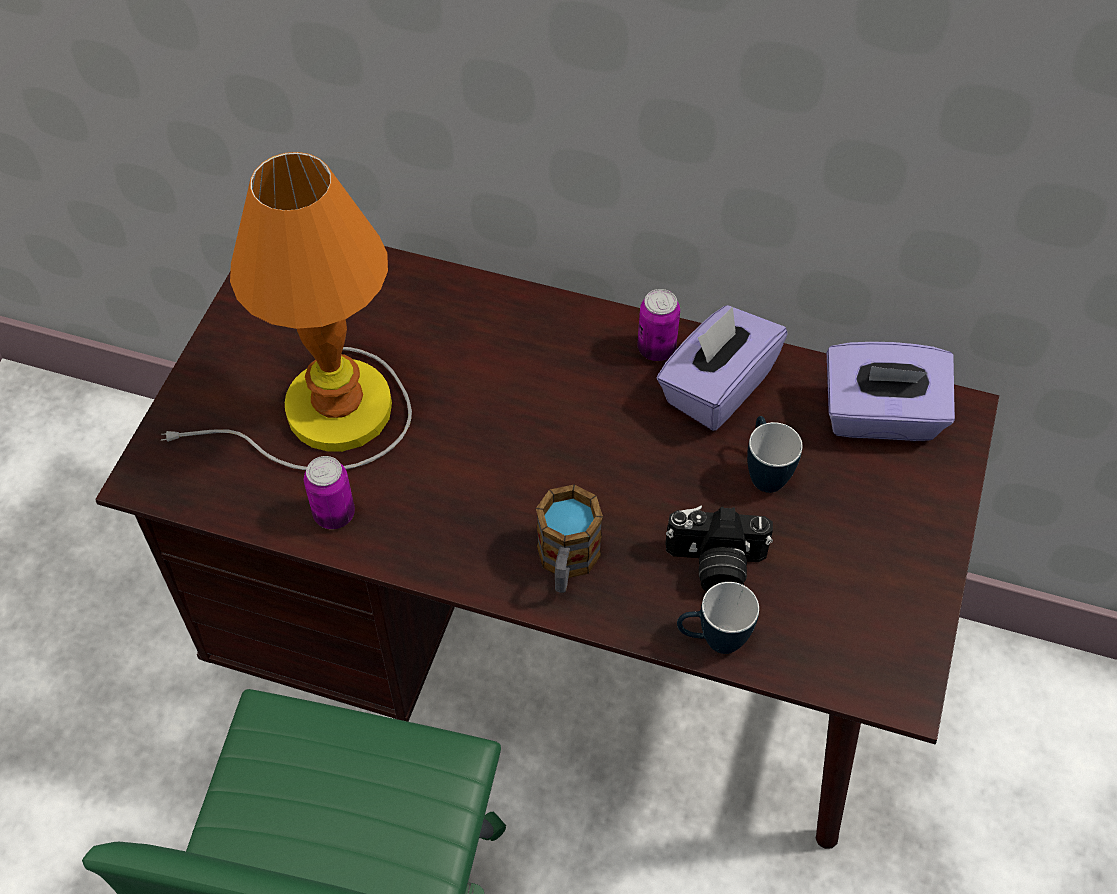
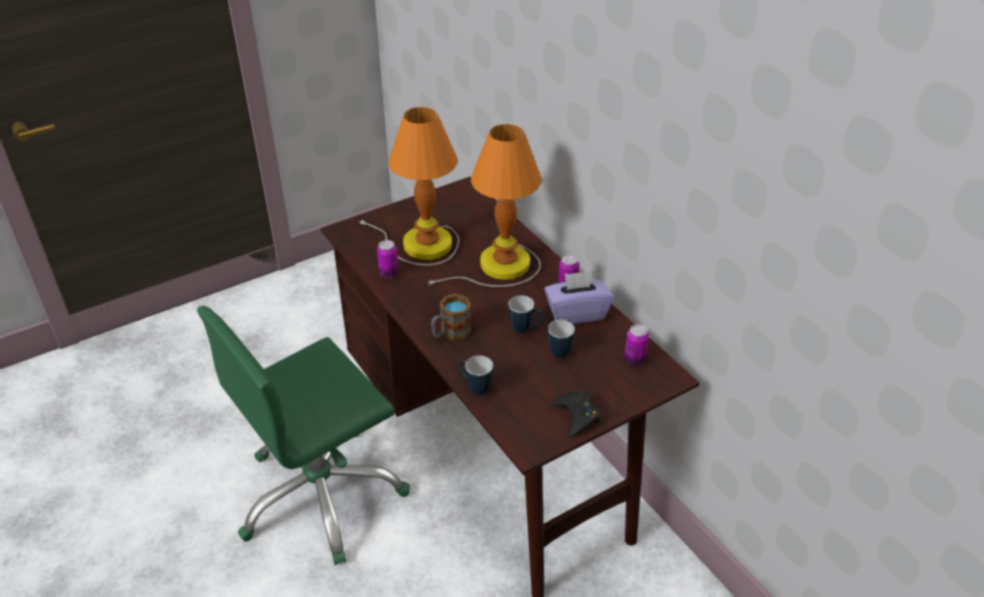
camera: 40 degrees right, 15 degrees down
(510, 374) = (501, 267): none -> table lamp
(672, 470) = (525, 329): none -> mug
(715, 565) = (505, 366): camera -> none
(880, 417) = (634, 359): purple tissue box -> can
(907, 580) = (576, 416): none -> black game controller

